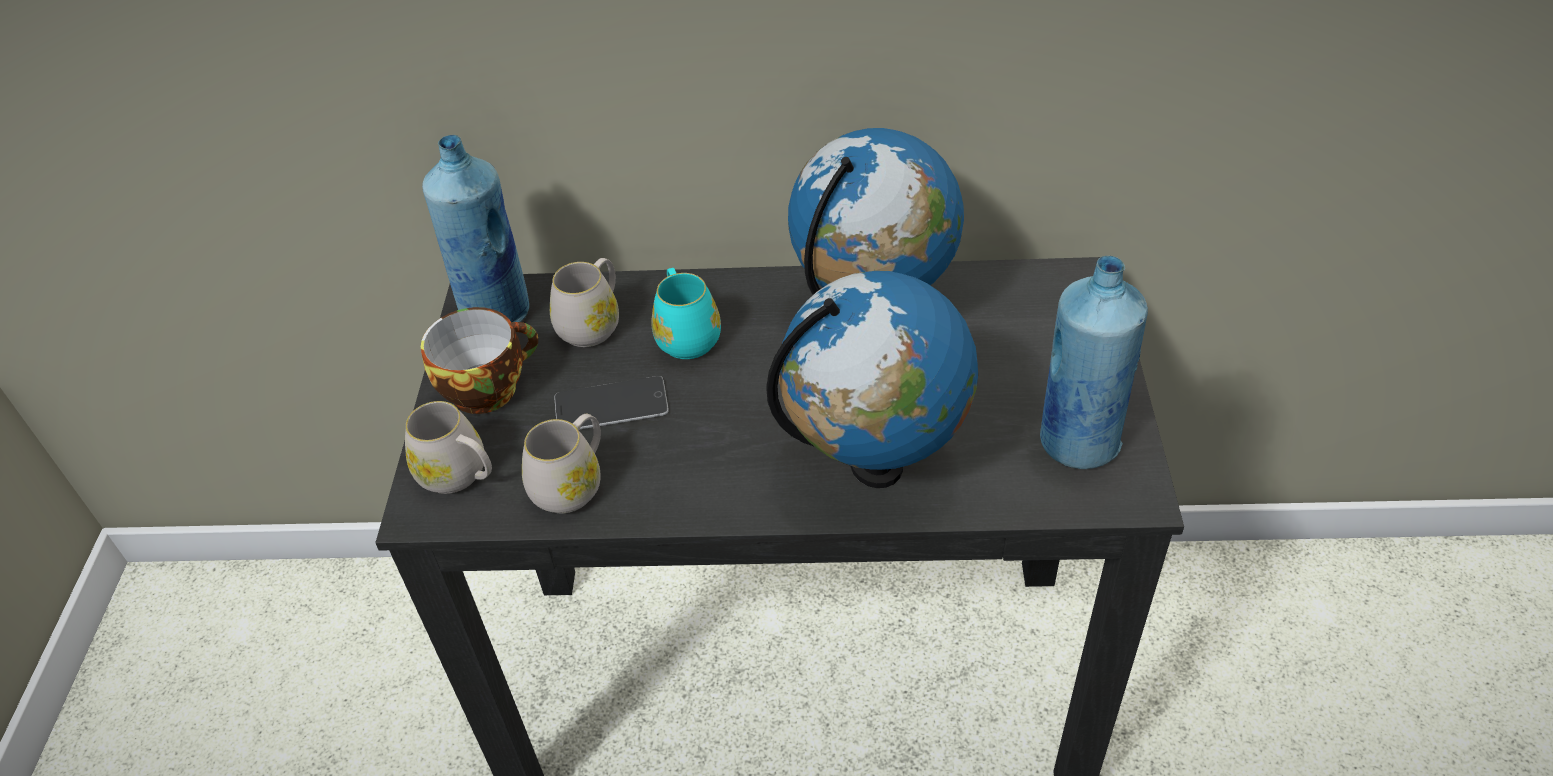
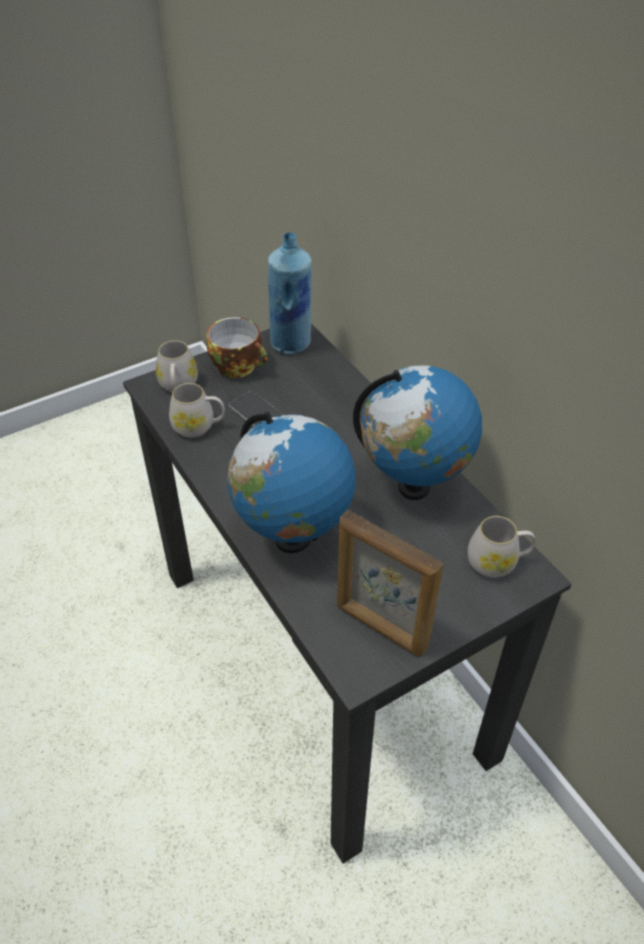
camera: 55 degrees right, 0 degrees up
(593, 323) = (311, 380): white mug -> white mug (497, 562)
(686, 335) = (331, 417): turquoise mug -> none
(1078, 442) = (380, 627): blue bottle -> picture frame

